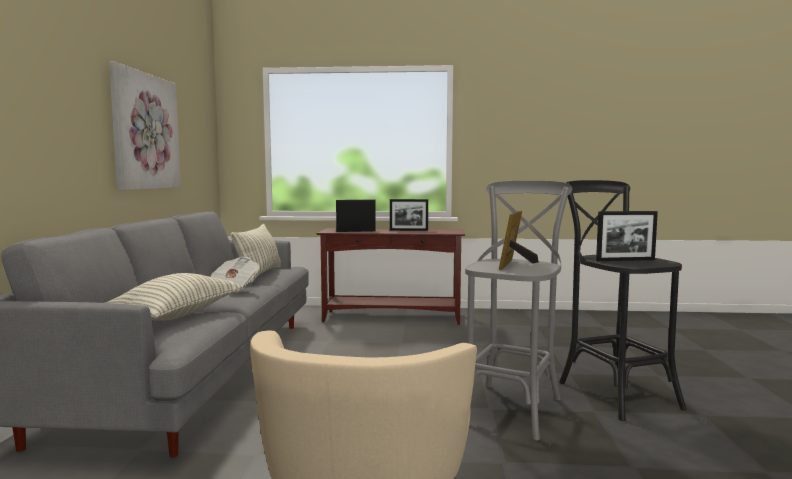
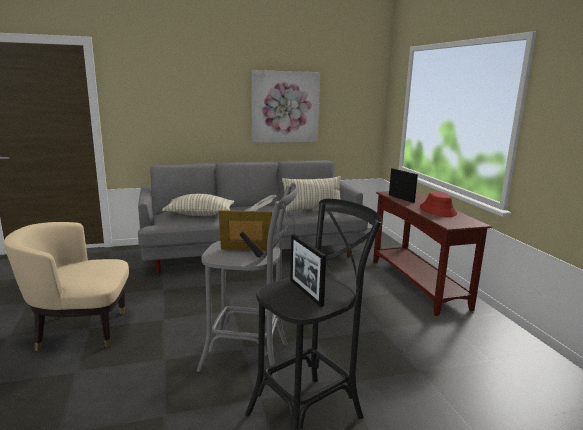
camera: 70 degrees right, 10 degrees up
(408, 230) = (438, 210): picture frame -> red hat

